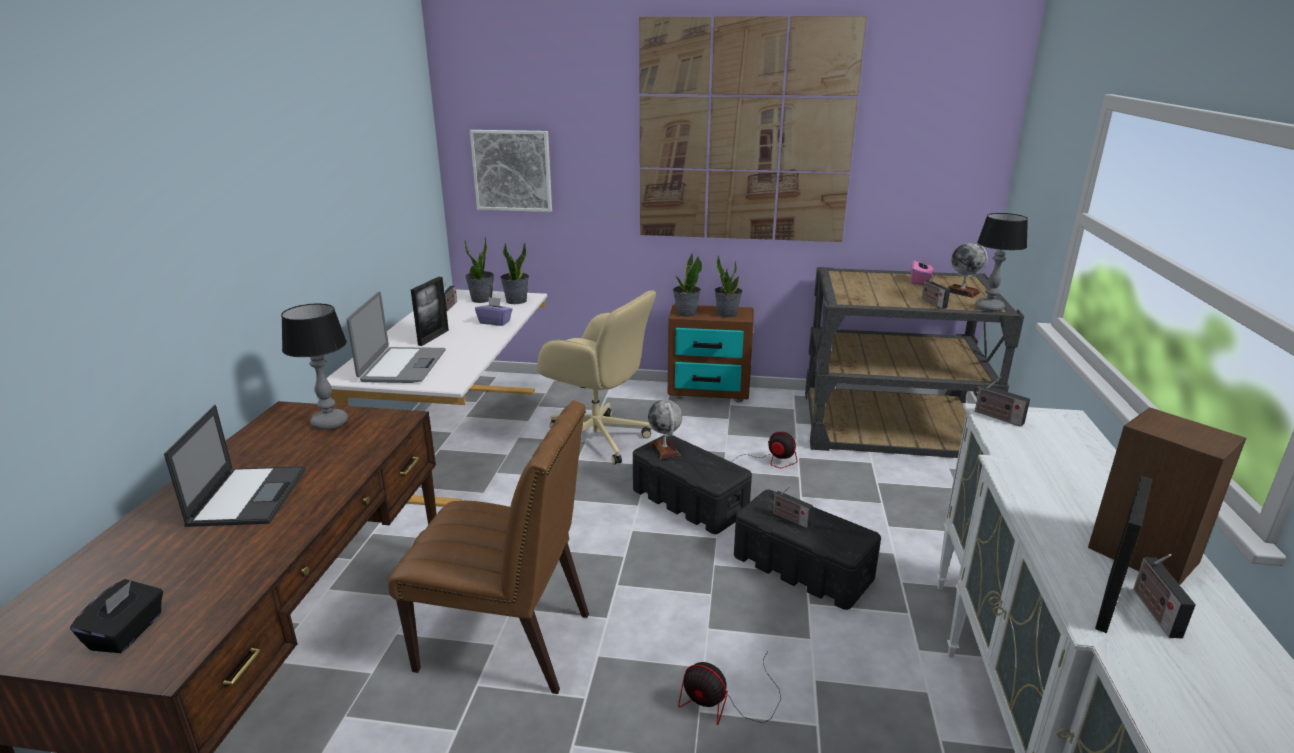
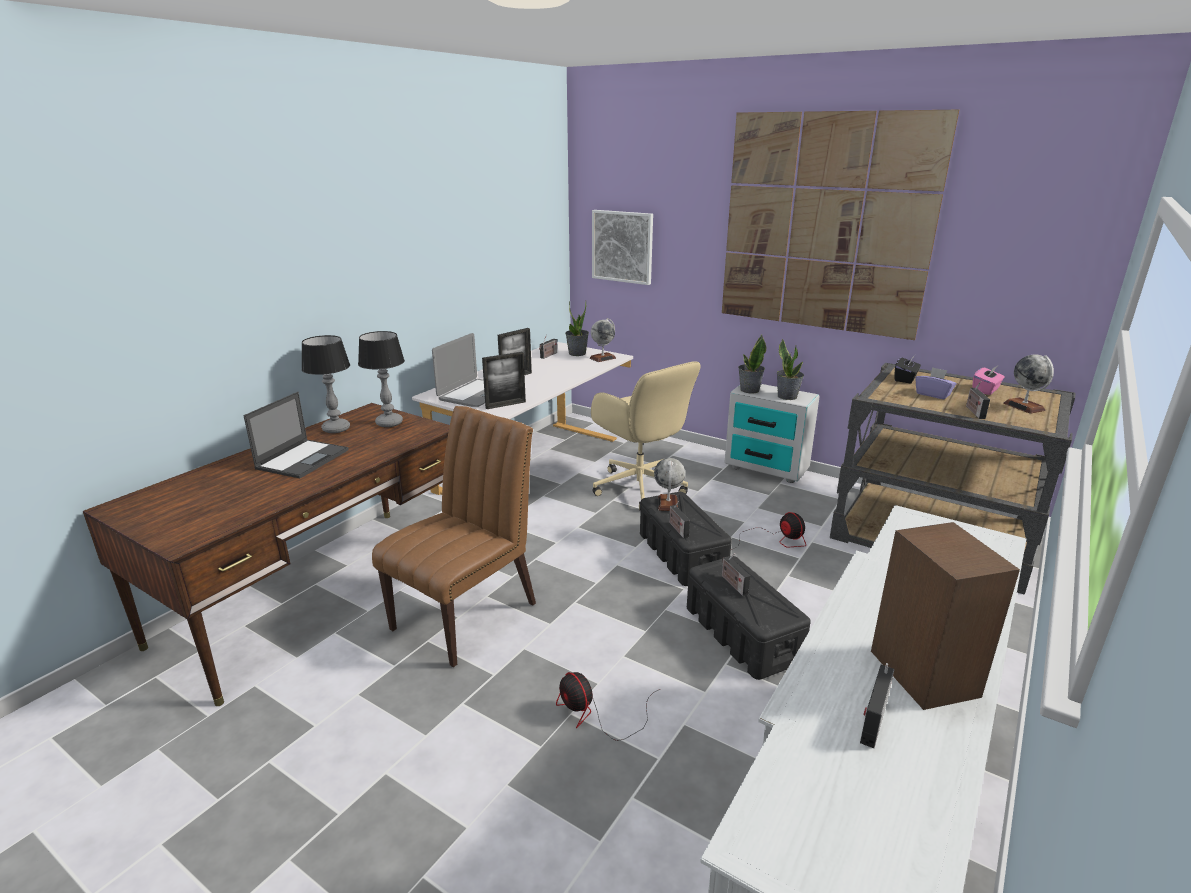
camera: 25 degrees right, 0 degrees up
(127, 632) = (178, 521): black tissue box -> black tissue box (905, 379)
(495, 322) = (571, 372): purple tissue box -> purple tissue box (933, 394)
(503, 641) = (464, 617): brown chair -> brown chair turned 90 degrees counterclockwise
(516, 301) = (602, 358): potted plant -> globe
(708, 395) = (765, 471): brown nightstand -> white nightstand
(988, 307) = (1036, 425): table lamp -> table lamp (336, 428)
(996, 417) = (915, 523): radio -> radio (677, 529)
(1108, 602) = (833, 698): picture frame -> picture frame (505, 405)

